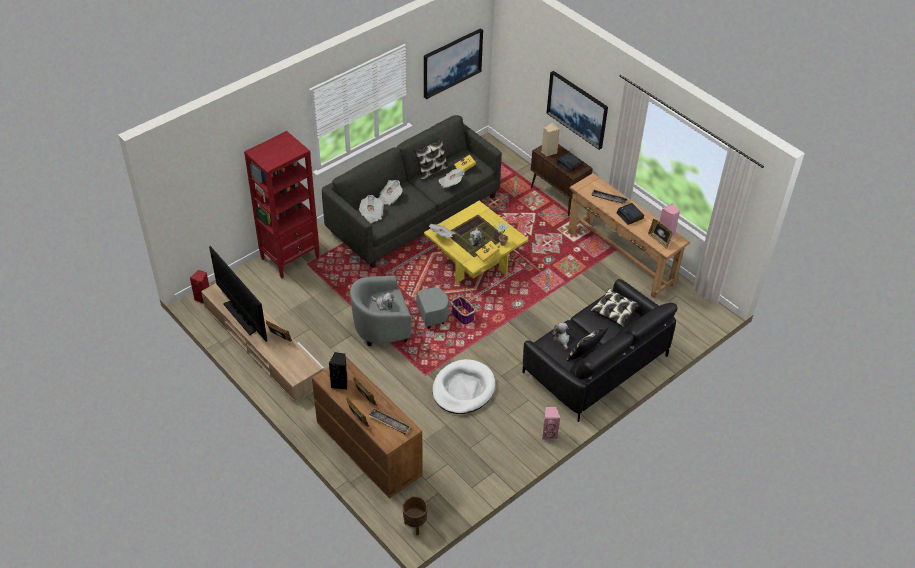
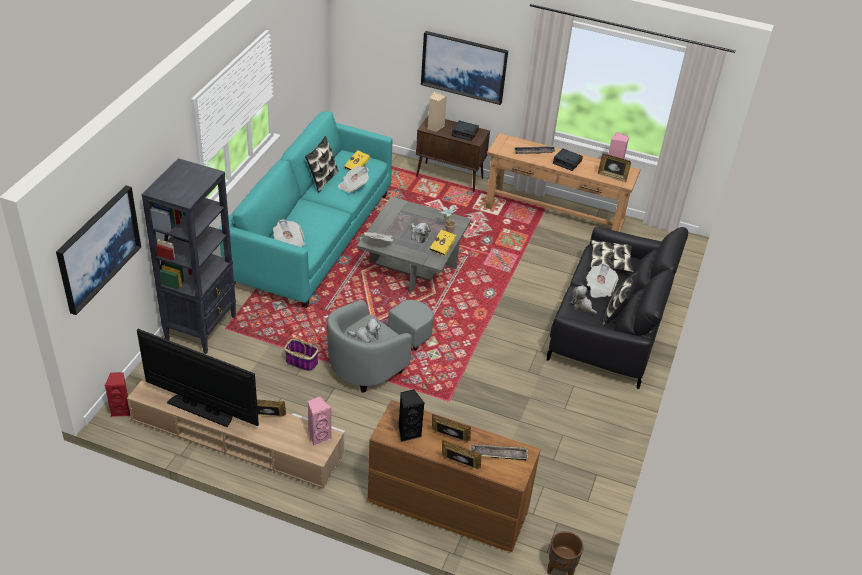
camera: 30 degrees left, 5 degrees down
(291, 258) = (201, 328): red bookcase -> black bookcase
(389, 198) = (296, 220): newspaper -> newspaper (599, 288)
(414, 214) = (312, 237): grey sofa -> turquoise sofa
(451, 62) = (303, 51): picture -> picture (98, 248)
(462, 315) = (441, 324): basket -> basket (301, 362)
(463, 389) = (499, 400): white dog bed -> none
(474, 261) = (413, 265): yellow coffee table -> grey coffee table
(549, 434) = (620, 413): pink speaker -> pink speaker (318, 436)

